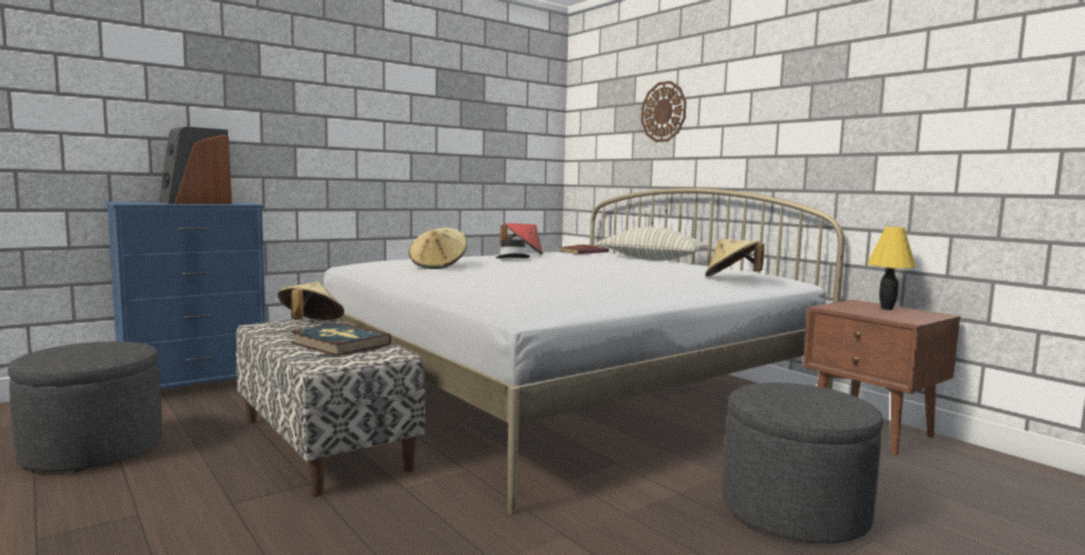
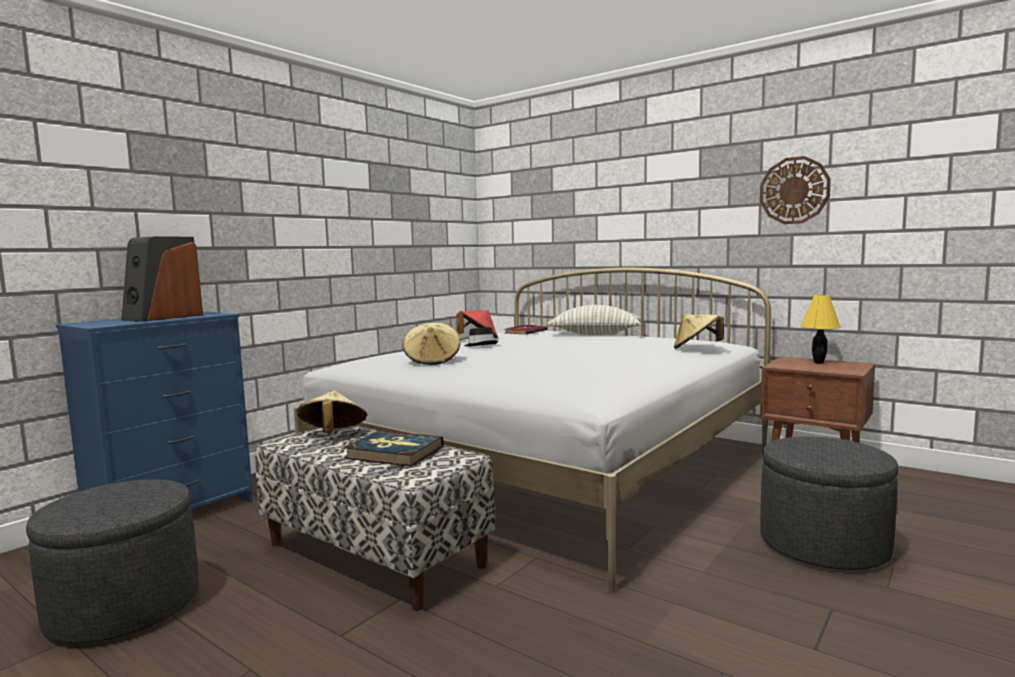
camera: 15 degrees left, 0 degrees up
(663, 112) = (584, 200): wall clock -> wall clock (794, 190)

